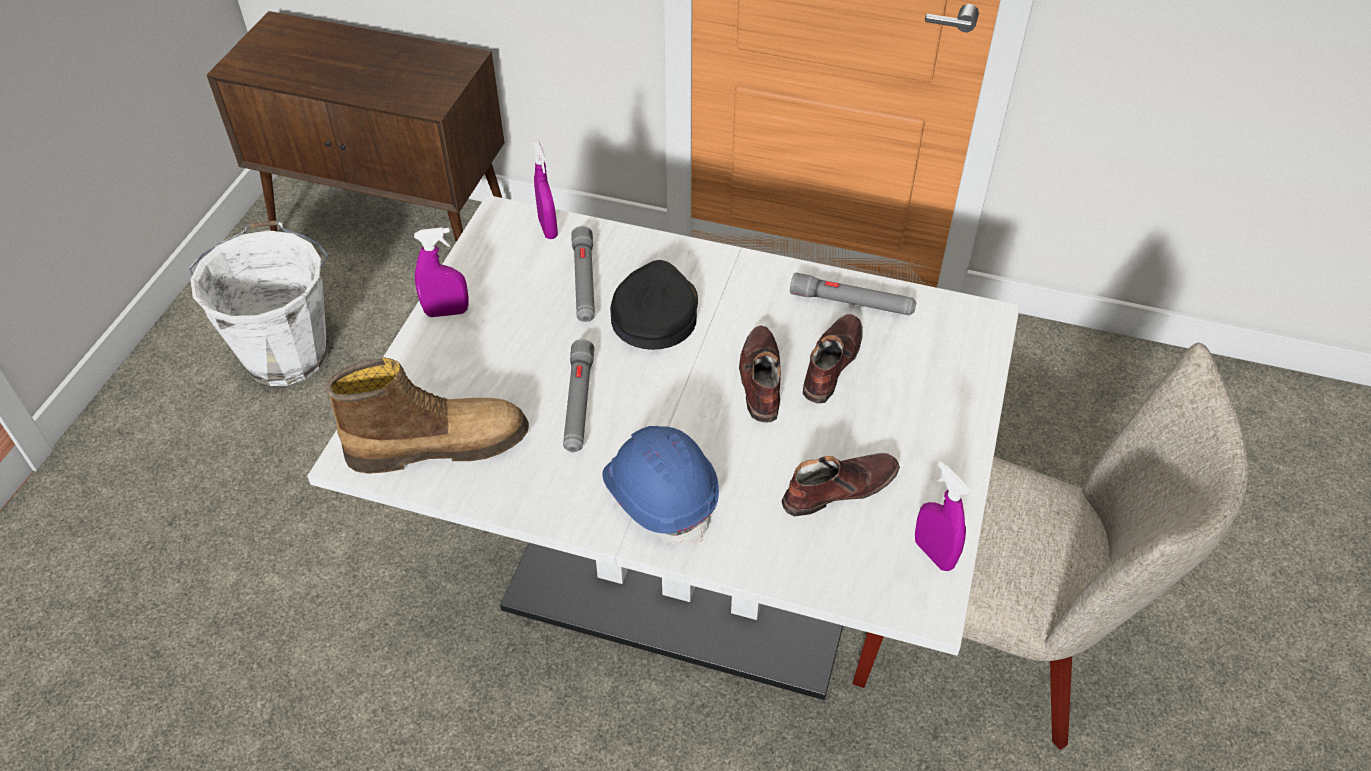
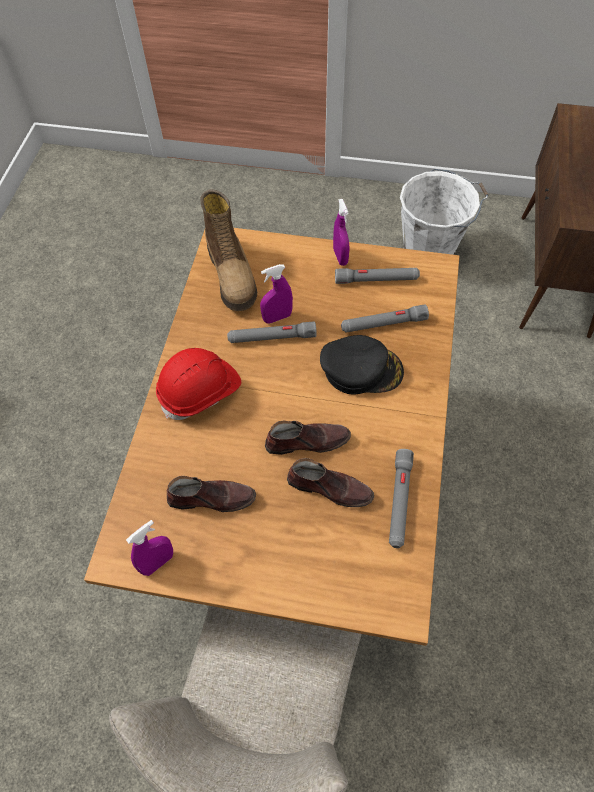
camera: 85 degrees right, 10 degrees up
(503, 279) = (376, 279): none -> grey flashlight
(548, 228) = (433, 295): purple spray bottle -> purple spray bottle (277, 317)
(660, 495) = (200, 392): blue hard hat -> red hard hat
(685, 578) = (300, 494): white dining table -> brown dining table
(838, 488) = (212, 498): brown shoe -> brown shoe turned 60 degrees counterclockwise

